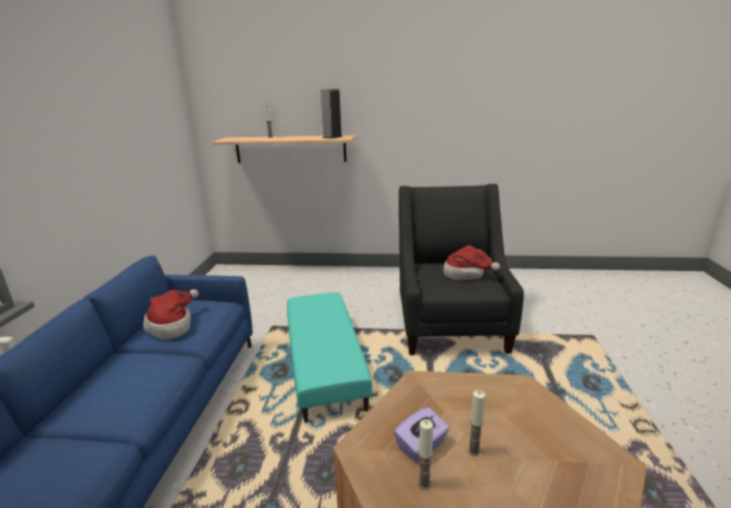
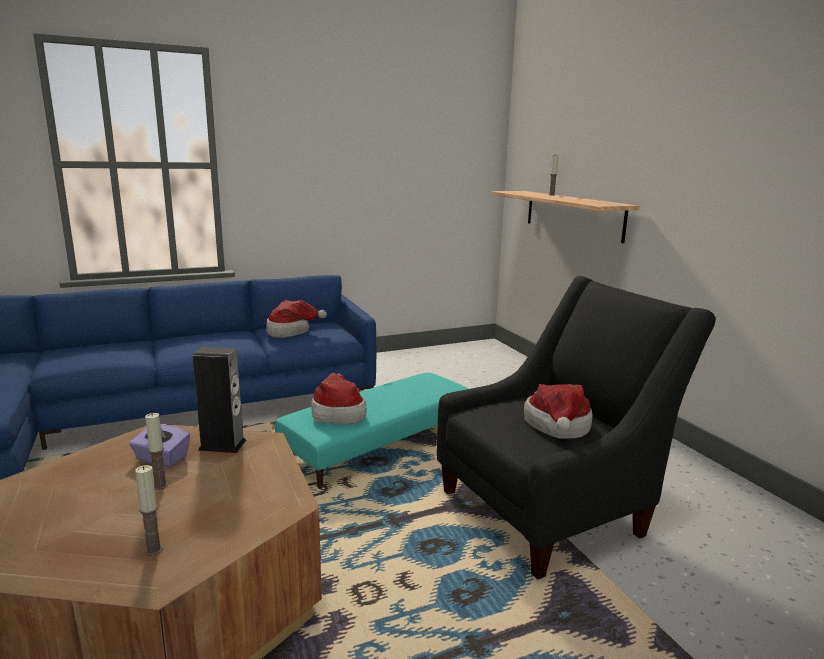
camera: 60 degrees right, 5 degrees down
(325, 353) = (338, 413): none -> hat
(332, 137) = (599, 202): speaker -> speaker (222, 445)
(424, 483) = (112, 468): candle -> candle (154, 550)

